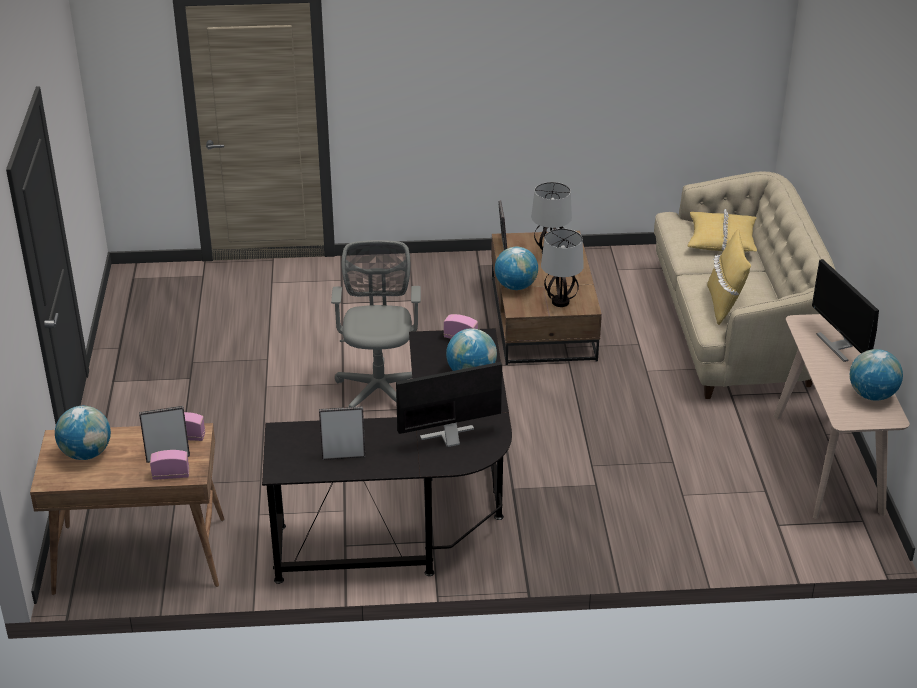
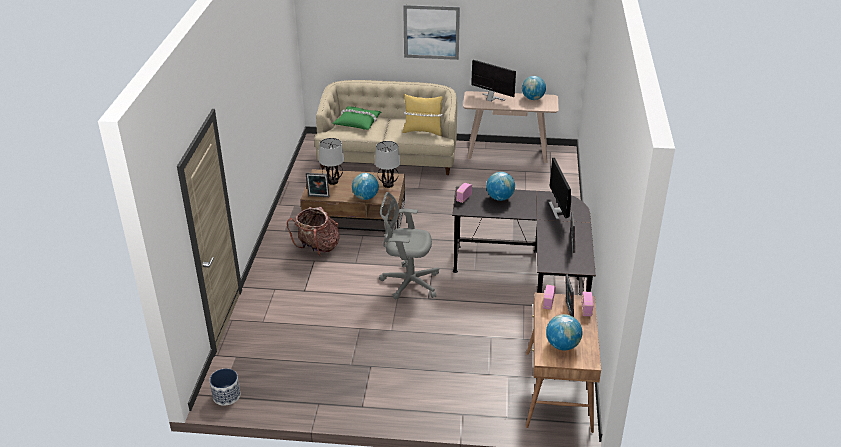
camera: 80 degrees left, 0 degrees up
(133, 281) = (226, 396): none -> planter
(444, 298) = (317, 248): none -> backpack
(721, 239) = (358, 122): yellow pillow -> green pillow
(839, 345) = (491, 98): monitor -> monitor turned 135 degrees counterclockwise
(854, 172) = (431, 32): none -> picture

